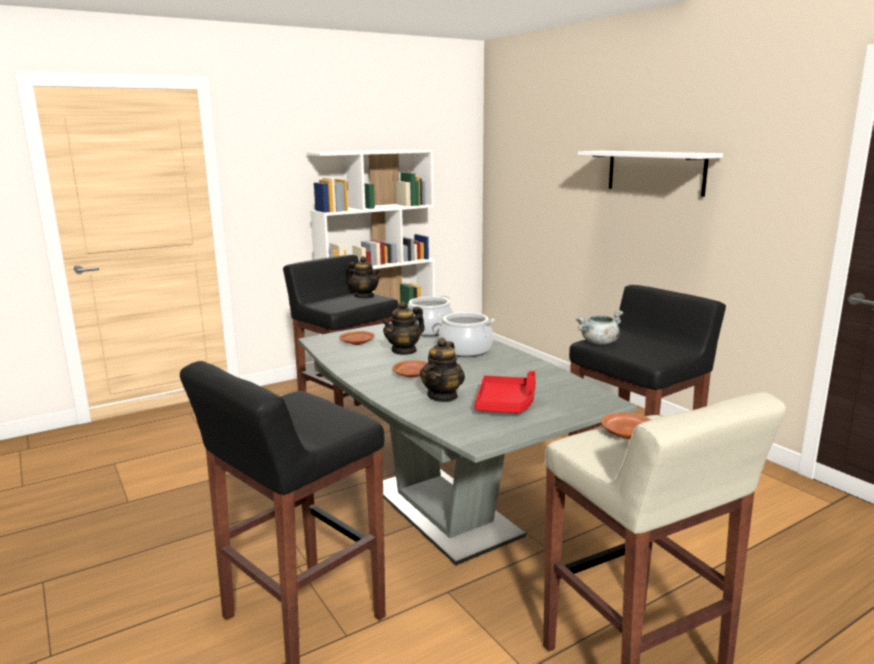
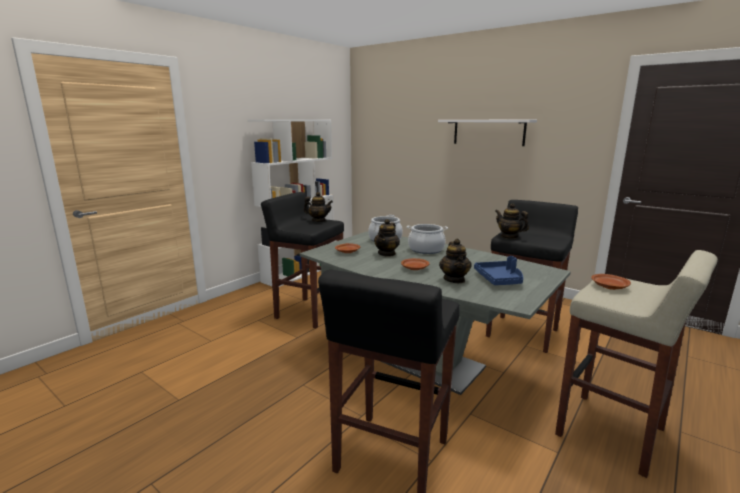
camera: 20 degrees left, 0 degrees up
(506, 404) = (499, 279): red tray -> blue tray
(599, 343) = (509, 236): grey cooking pot -> teapot

